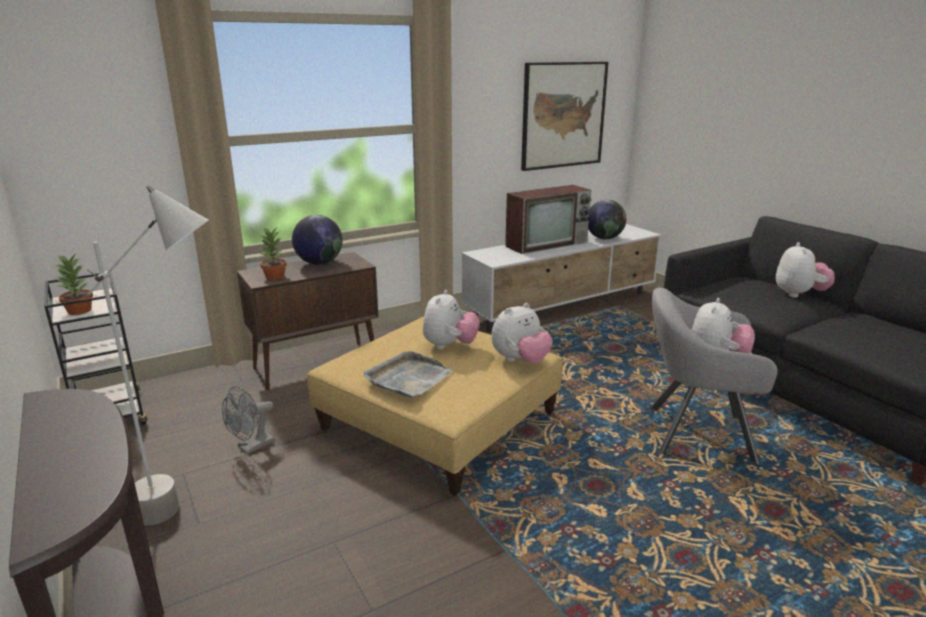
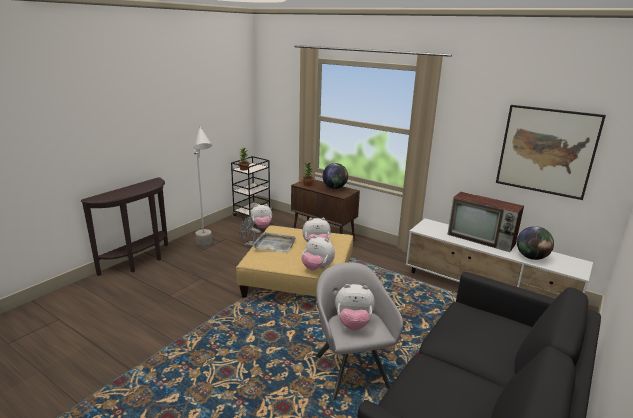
camera: 65 degrees right, 0 degrees up
(799, 294) = (504, 353): plush toy -> plush toy (262, 227)

